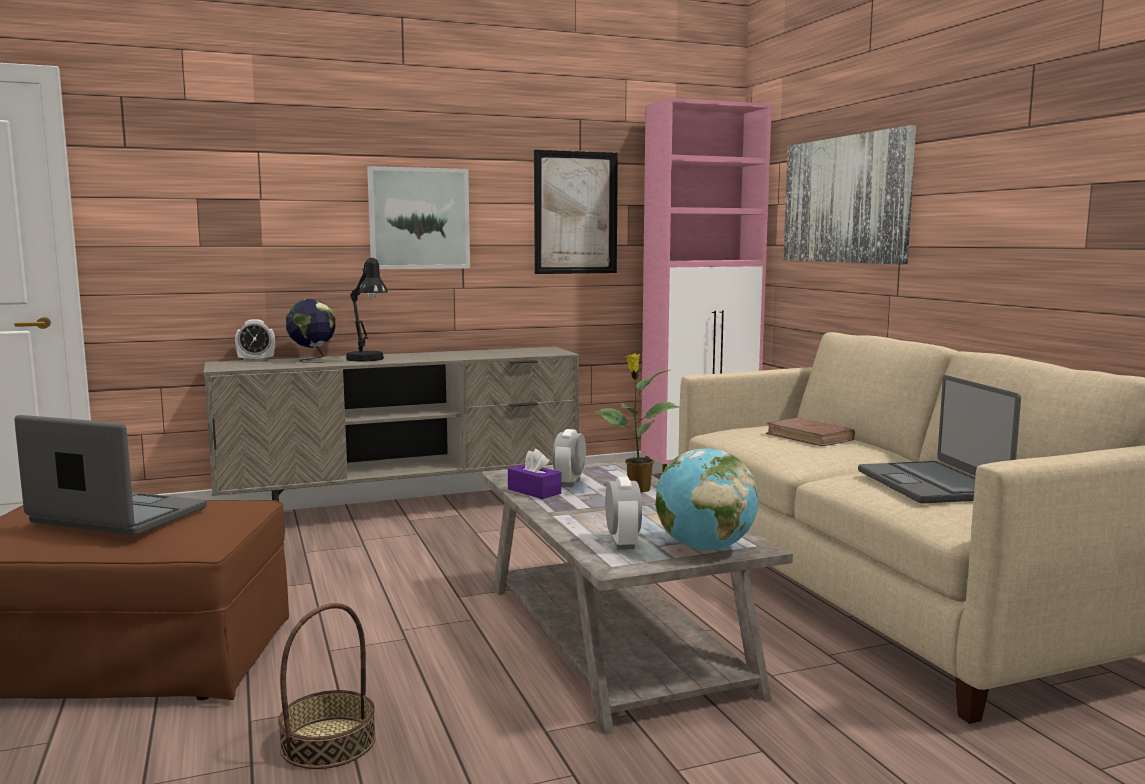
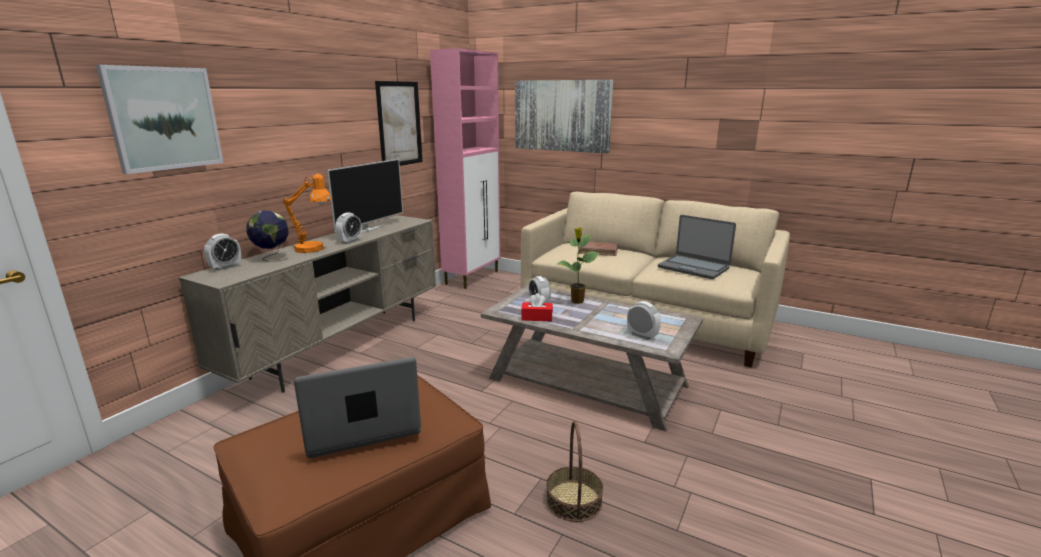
camera: 40 degrees left, 10 degrees up
(368, 360) = (314, 249): black table lamp -> orange table lamp
(419, 218) = (314, 136): picture -> picture (164, 118)
(422, 359) = (350, 241): none -> alarm clock
(477, 353) = (368, 229): none -> television
(534, 491) = (537, 317): purple tissue box -> red tissue box
(704, 548) = (674, 326): globe -> none

